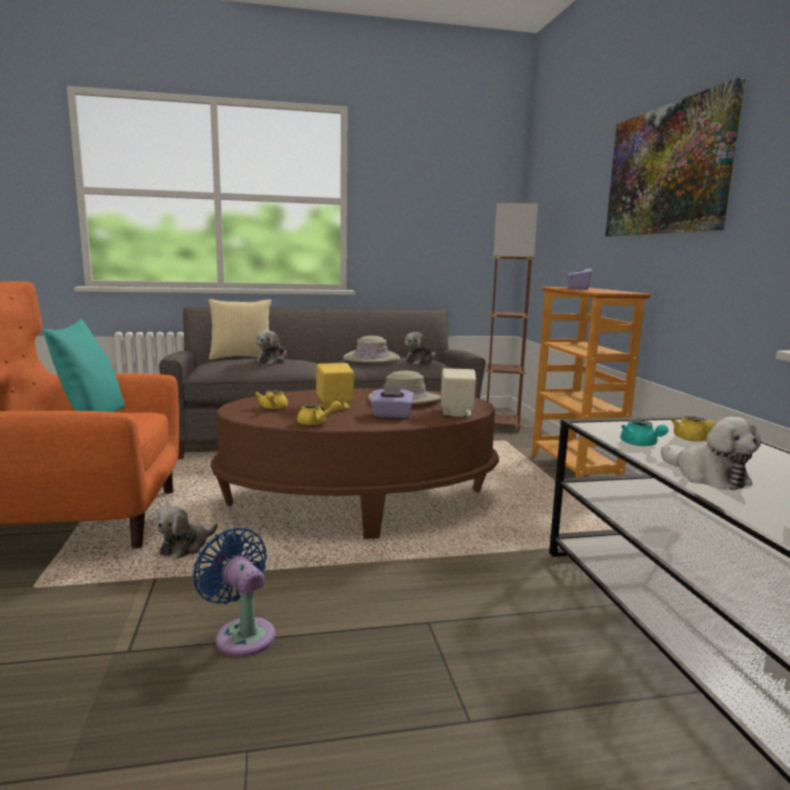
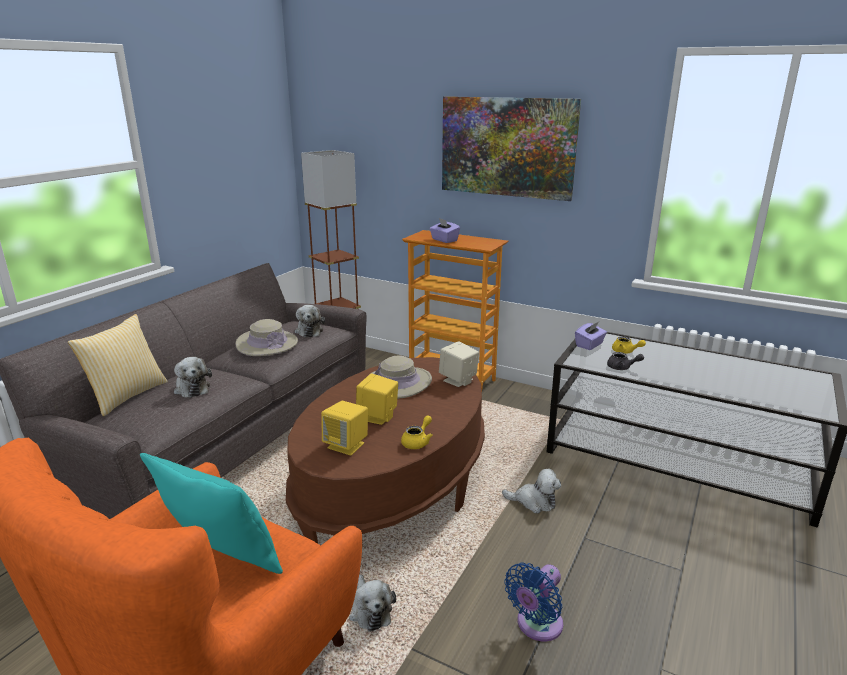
camera: 50 degrees left, 10 degrees up
(242, 634) = (536, 625): blue fan -> blue fan turned 45 degrees counterclockwise
(273, 408) = (346, 445): yellow teapot -> yellow speaker
(391, 415) = (435, 405): purple tissue box -> purple tissue box (589, 345)
(641, 445) = (622, 368): turquoise teapot -> grey teapot
(707, 476) = (682, 379): plush toy -> plush toy (534, 502)

